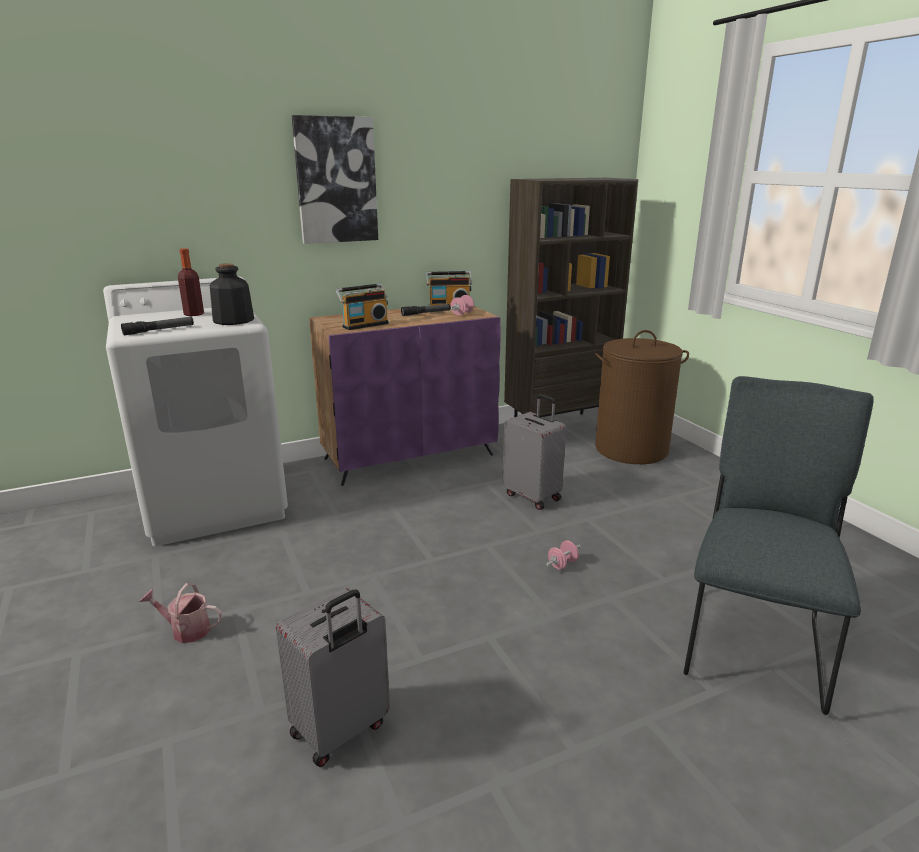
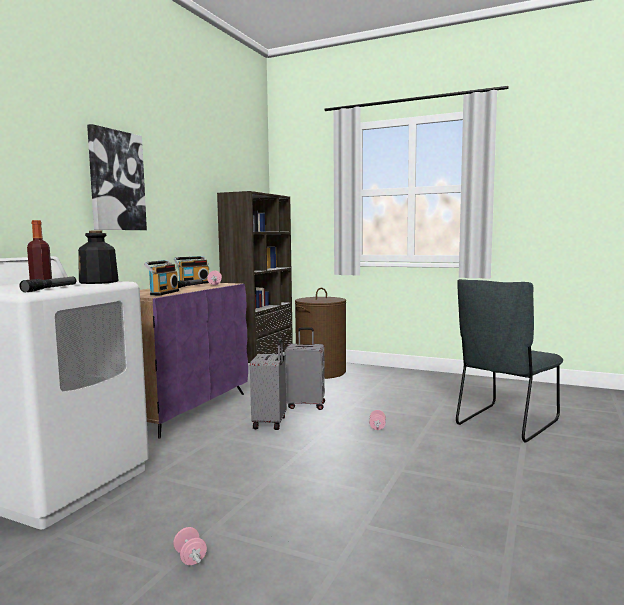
camera: 40 degrees left, 15 degrees down
(186, 630) = (190, 558): watering can -> pink dumbbell
(341, 731) = (404, 545): grey suitcase -> grey suitcase (271, 423)
(754, 641) = (505, 424): grey chair -> grey chair turned 120 degrees counterclockwise

